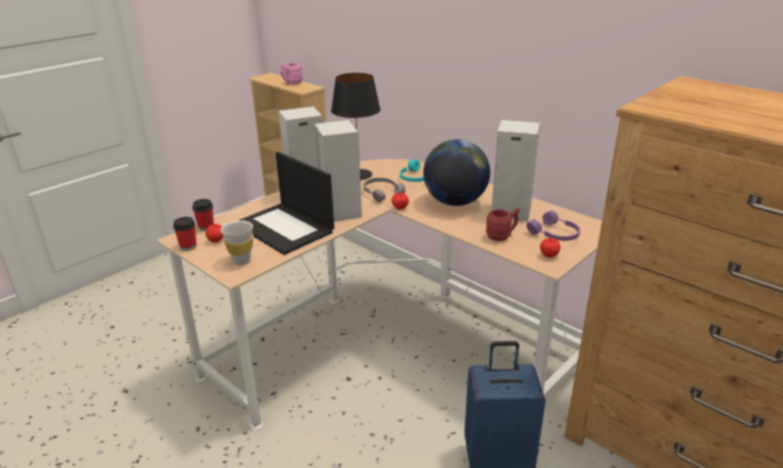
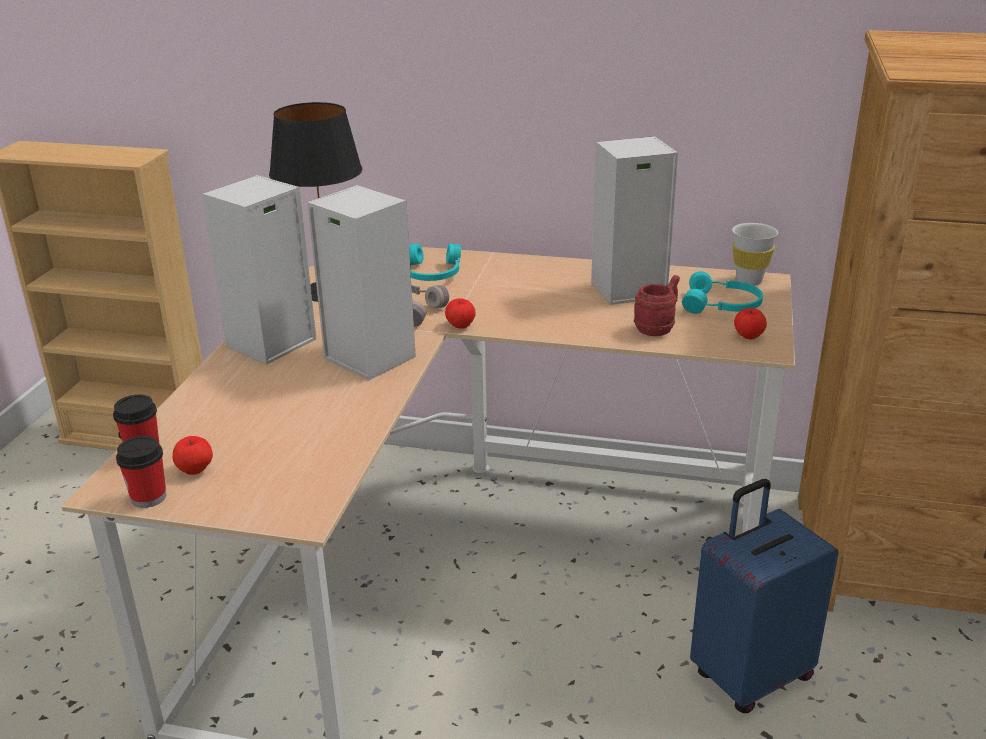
camera: 30 degrees left, 0 degrees up
(241, 261) = (289, 489): white cup -> white cup (749, 281)
(285, 228) = (303, 411): laptop -> none
(291, 84) = (94, 153): pink mug -> none
(455, 202) = (533, 296): globe -> none
(554, 234) = (722, 306): purple headphones -> turquoise headphones

